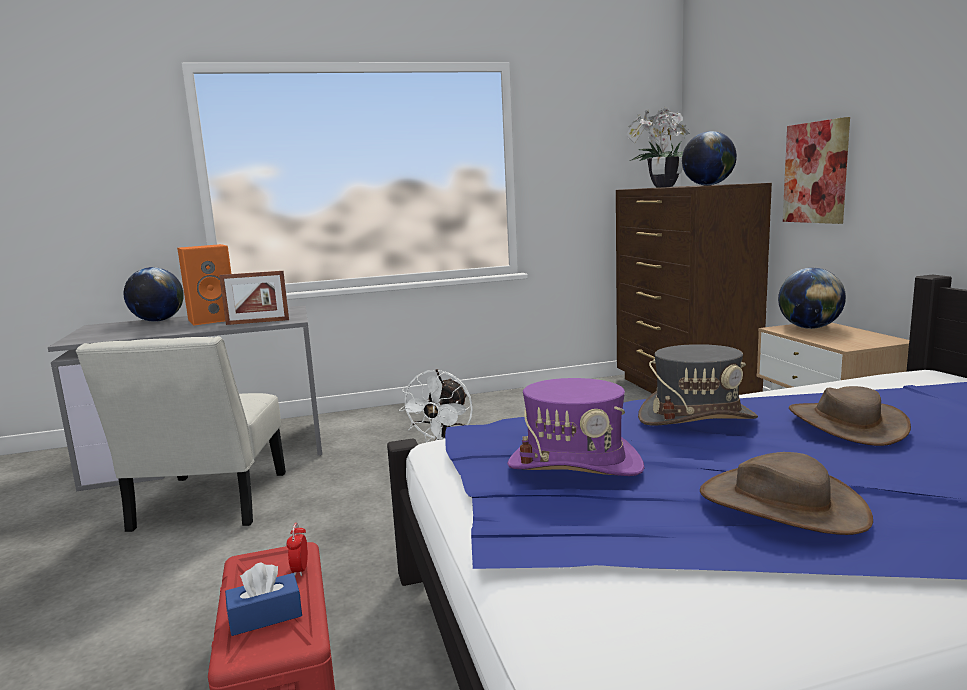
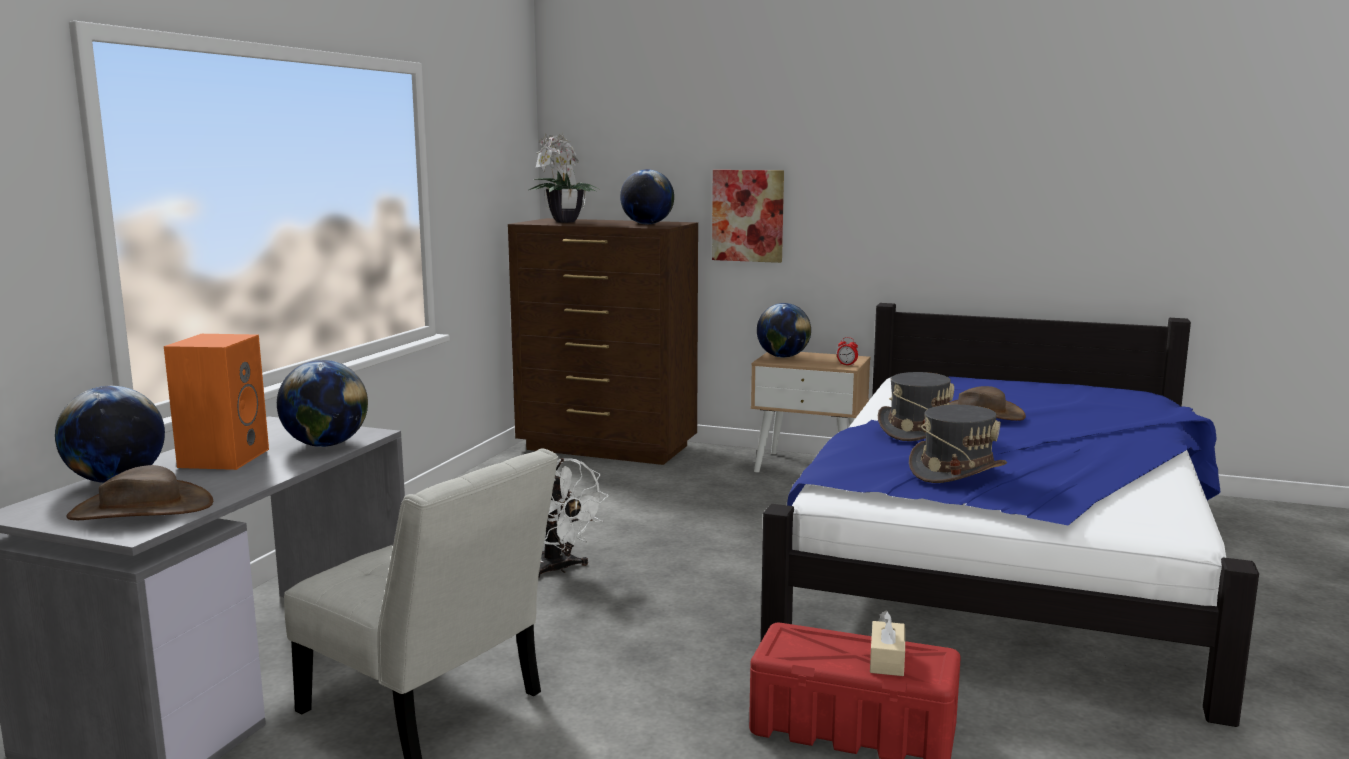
camera: 55 degrees left, 0 degrees up
(257, 322) = (326, 445): picture frame -> globe
(265, 616) = (887, 660): blue tissue box -> beige tissue box
(300, 569) = (824, 635): alarm clock -> alarm clock (847, 365)
(575, 465) = (956, 471): purple hat -> grey hat
(781, 504) = (1073, 455): brown hat -> brown hat (142, 509)

